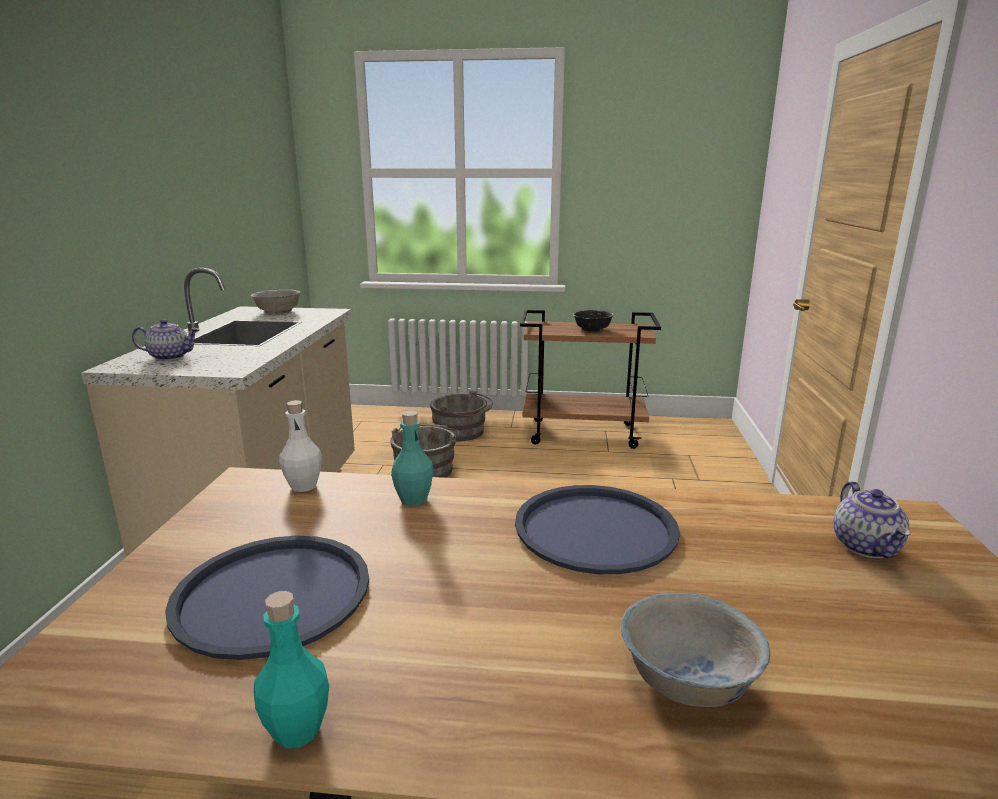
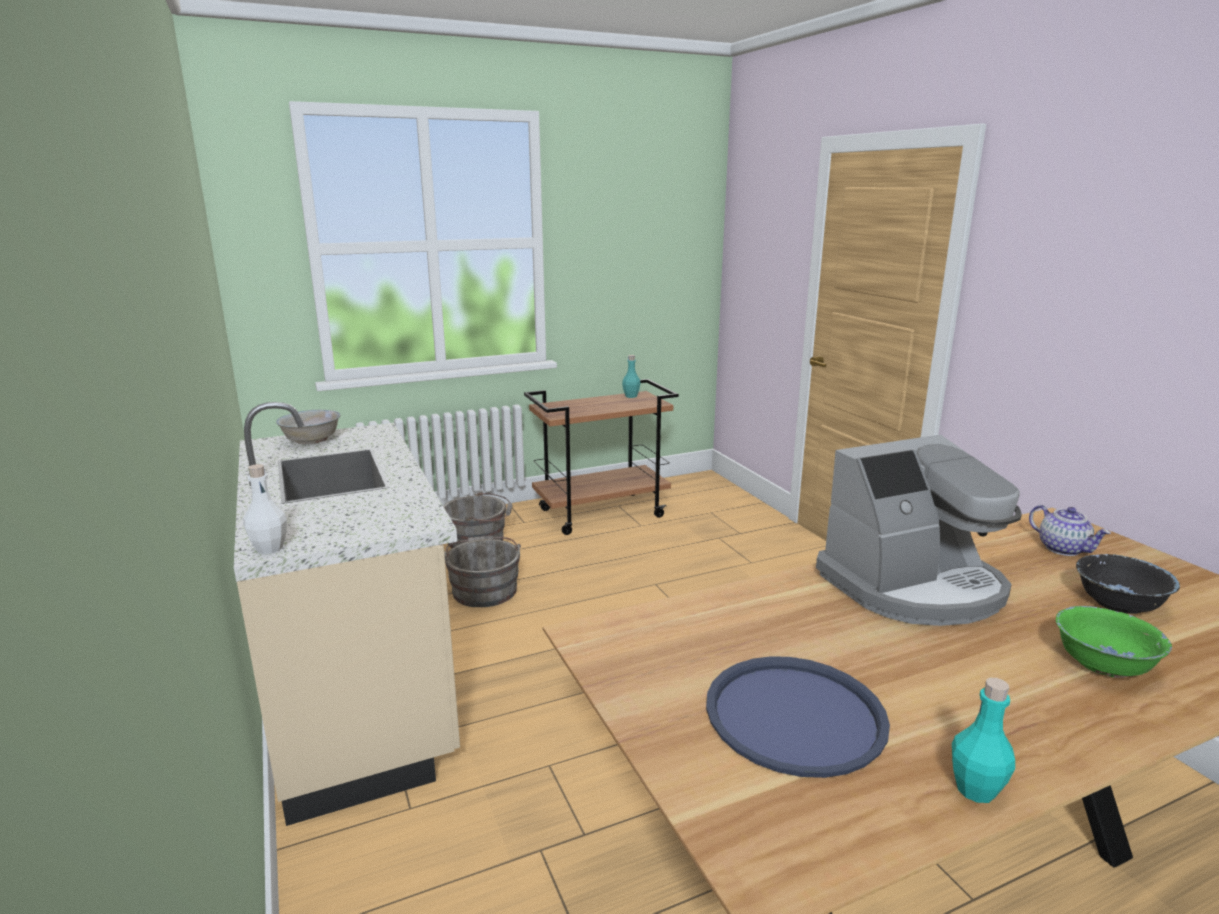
camera: 30 degrees left, 0 degrees up
(170, 357) = (309, 522): teapot -> none
(303, 486) = (649, 622): white bottle -> white bottle (269, 548)
(414, 499) = (758, 604): turquoise bottle -> turquoise bottle (631, 396)
(593, 329) = (606, 404): black bowl -> black bowl (1119, 603)
(595, 529) = (913, 586): blue tray -> coffee machine
(687, 680) = (1104, 664): white bowl -> green bowl

